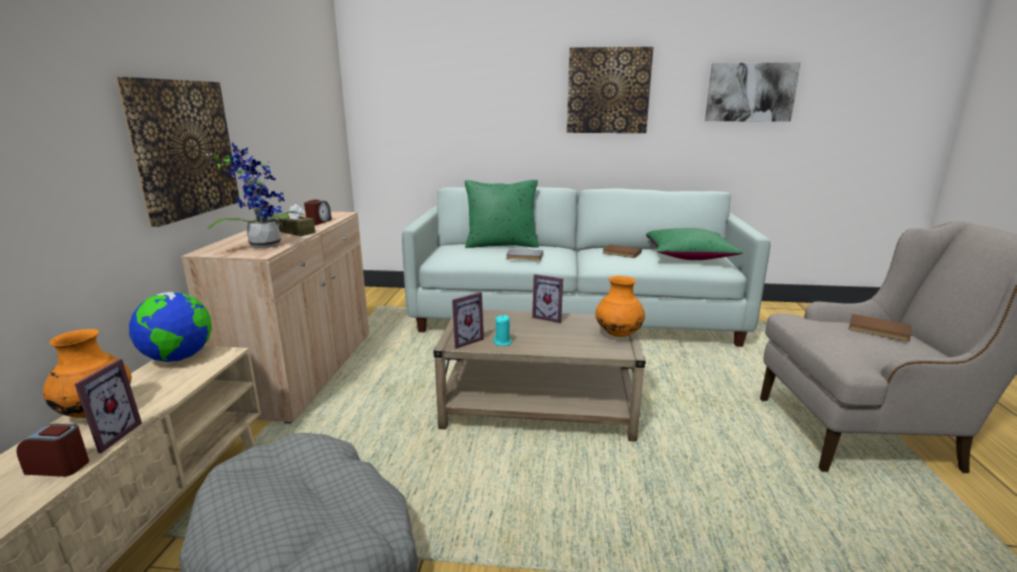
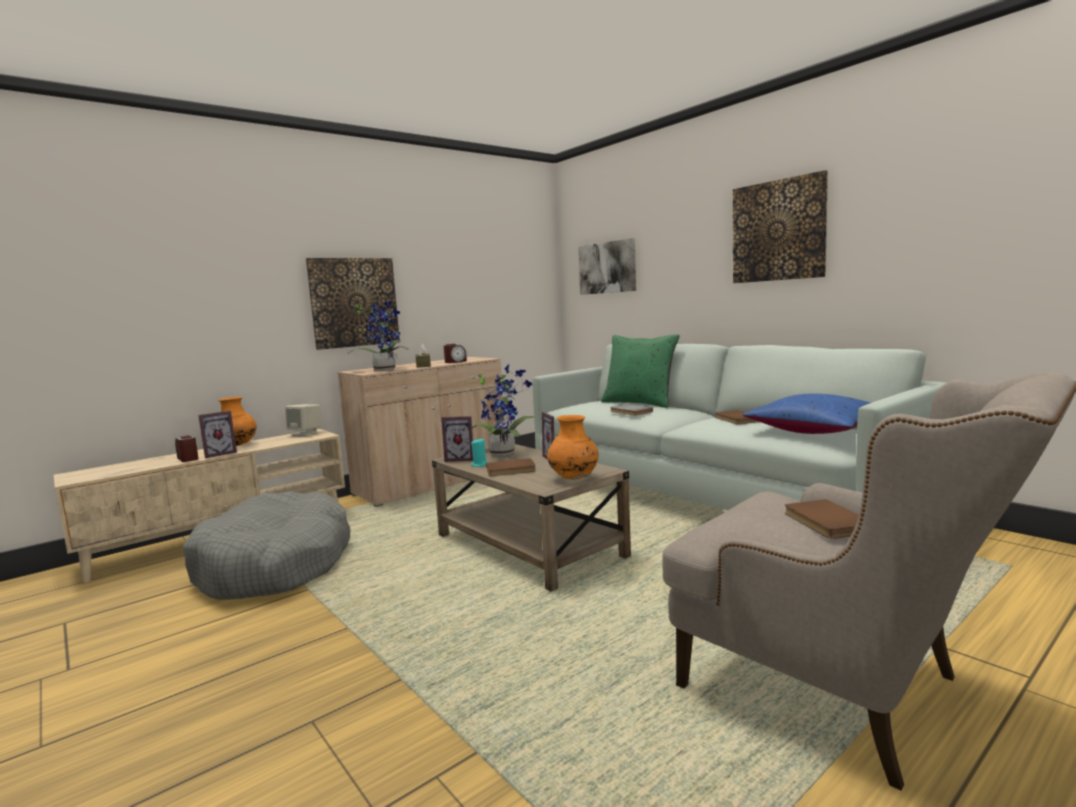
camera: 45 degrees right, 10 degrees down
(179, 358) = (305, 433): globe -> beige speaker
(487, 322) = (504, 452): none -> potted plant
(546, 340) = (511, 470): none -> brown book
(688, 256) = (815, 430): green pillow -> blue pillow
(750, 92) = (975, 206): picture -> picture (607, 267)

